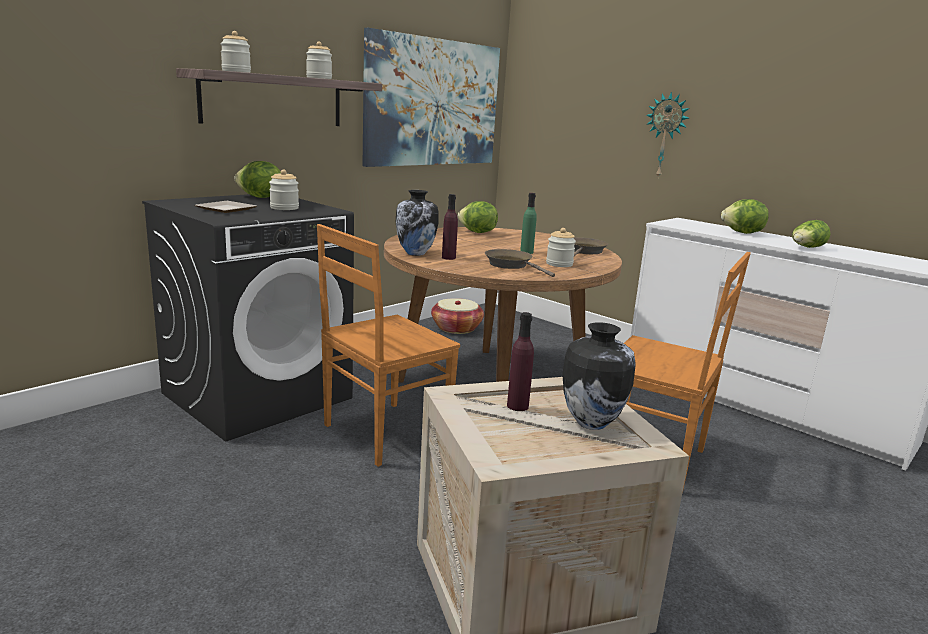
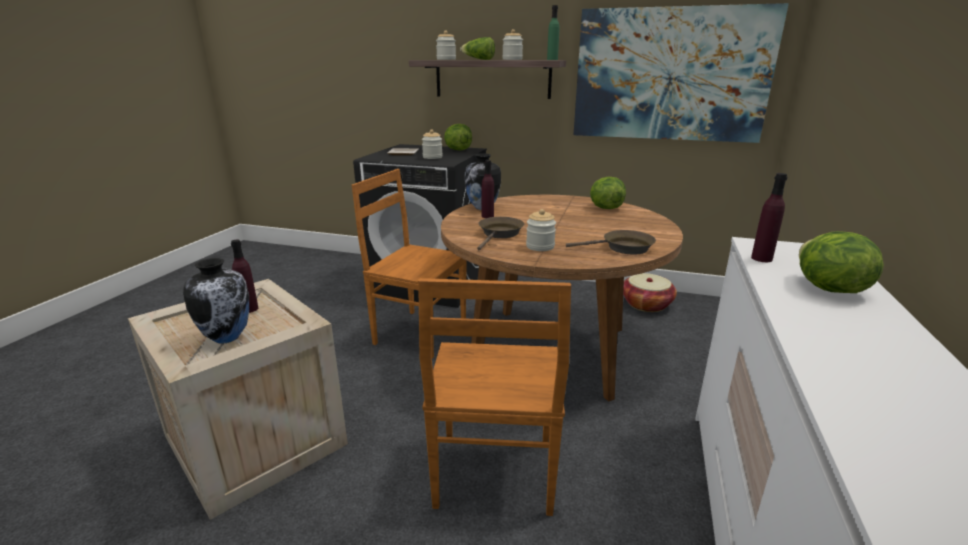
camera: 65 degrees right, 5 degrees up
(526, 252) = (564, 231): green bottle -> green bottle (552, 59)
(666, 136) = (876, 116): wall clock -> none
(691, 229) = (761, 258): none -> purple bottle
(806, 248) = (822, 340): lettuce -> lettuce (478, 59)

